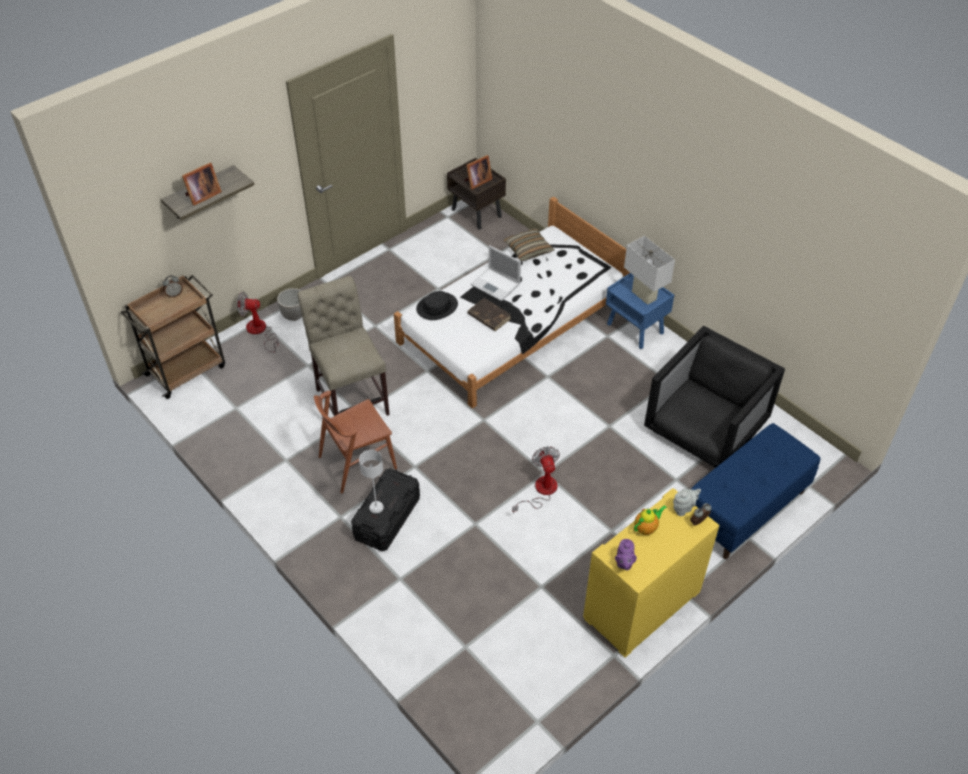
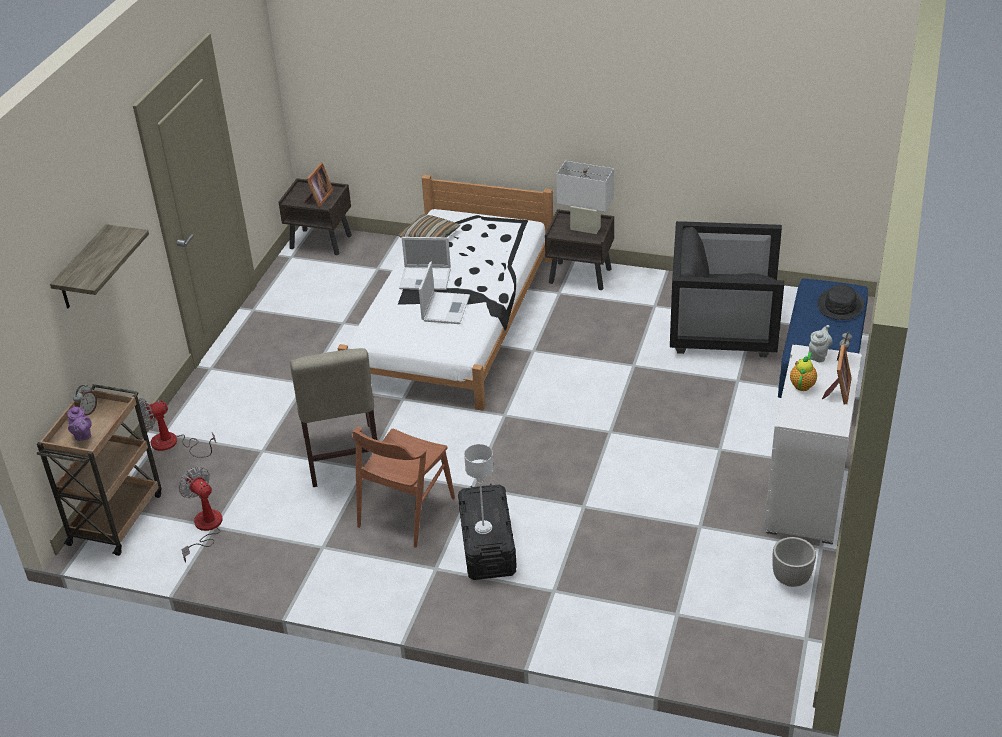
camera: 30 degrees left, 10 degrees down
(202, 196) = (99, 263): picture frame -> picture frame (838, 391)
(294, 315) = (200, 412): planter -> planter (790, 578)
(351, 398) = (342, 459): beige chair -> beige chair turned 135 degrees counterclockwise
(437, 307) = (382, 322): black hat -> black hat (840, 305)
(489, 316) = (446, 308): brown book -> laptop
(540, 491) = (621, 448): fan -> fan (205, 528)
(624, 563) = (812, 420): purple teapot -> purple teapot (82, 436)
(636, 329) = (581, 276): blue nightstand -> brown nightstand
(642, 606) = (807, 495): yellow dresser -> white dresser
(705, 428) = (724, 328): black armchair -> black armchair turned 90 degrees counterclockwise

